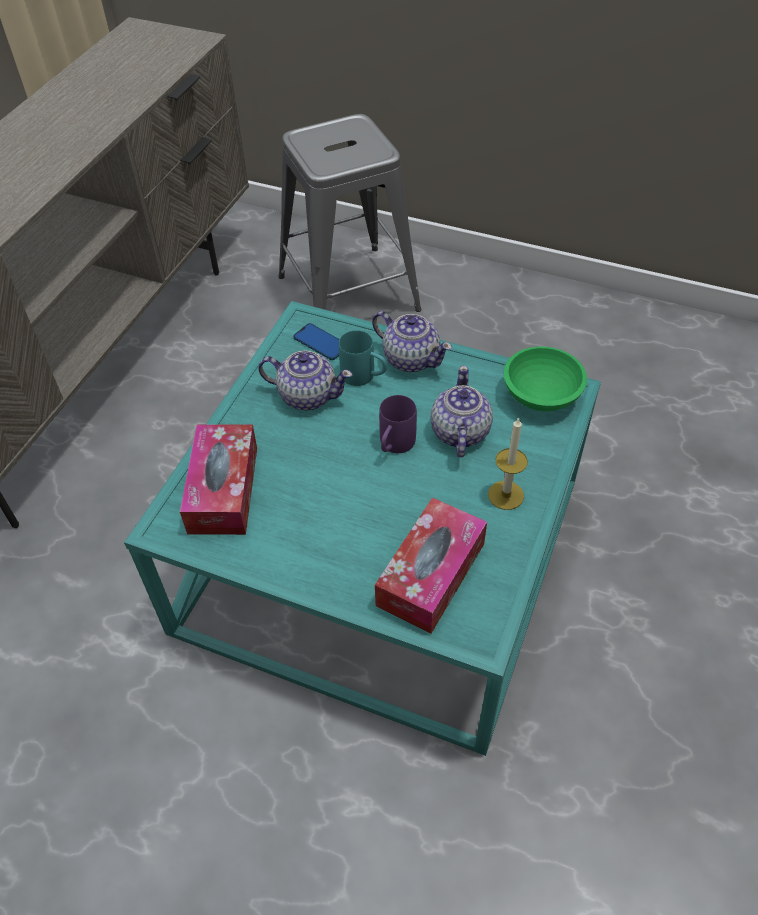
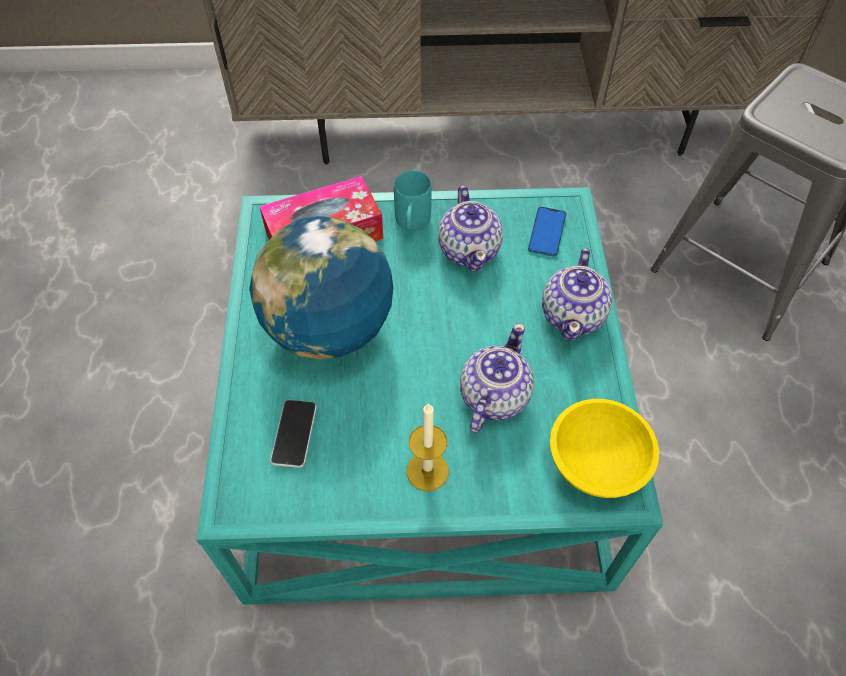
camera: 65 degrees right, 5 degrees up
(334, 518) = (329, 329): none -> globe
(364, 377) = (522, 286): turquoise mug -> turquoise mug (412, 224)
(394, 446) = (442, 345): purple mug -> none
(431, 574) = (294, 434): tissue box -> phone
(459, 432) = (493, 397): teapot -> teapot turned 45 degrees counterclockwise
(541, 394) = (598, 461): green bowl -> yellow bowl

